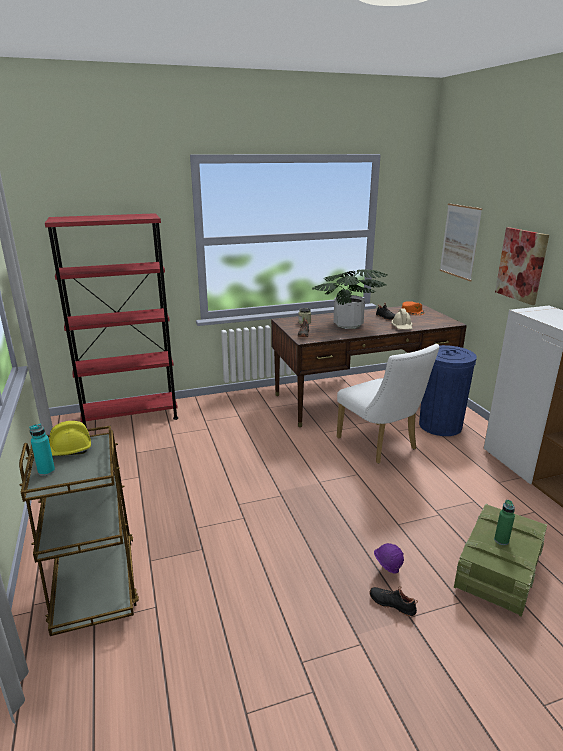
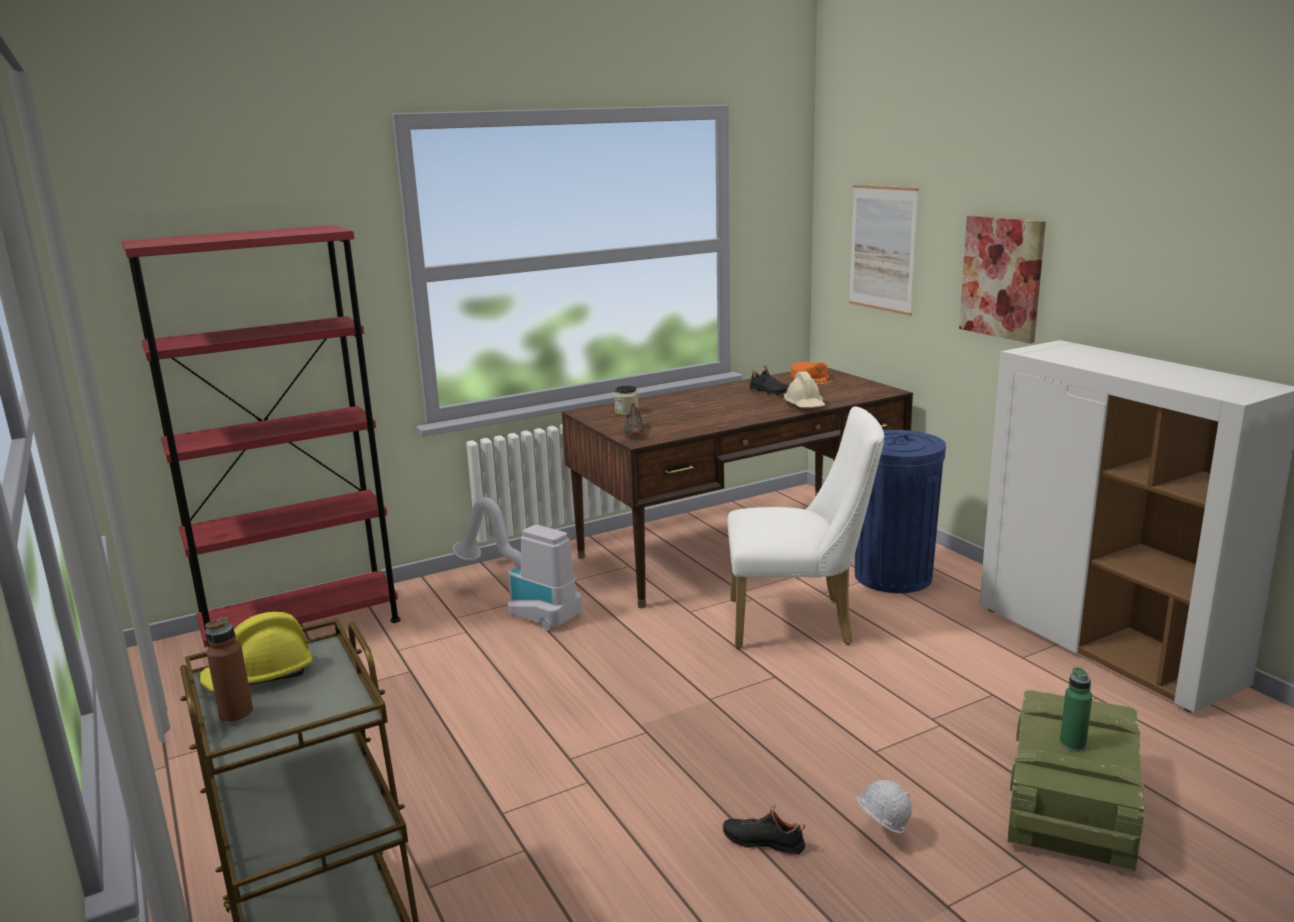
camera: 10 degrees left, 5 degrees down
(46, 471) = (236, 716): turquoise bottle -> brown bottle
(240, 420) = (524, 608): none -> vacuum cleaner
(348, 325) = (707, 410): potted plant -> none
(380, 446) = (800, 622): white chair -> white chair turned 45 degrees counterclockwise
(386, 571) = (880, 835): purple hard hat -> white hard hat
(392, 603) = (910, 888): black shoe -> black shoe (763, 841)

